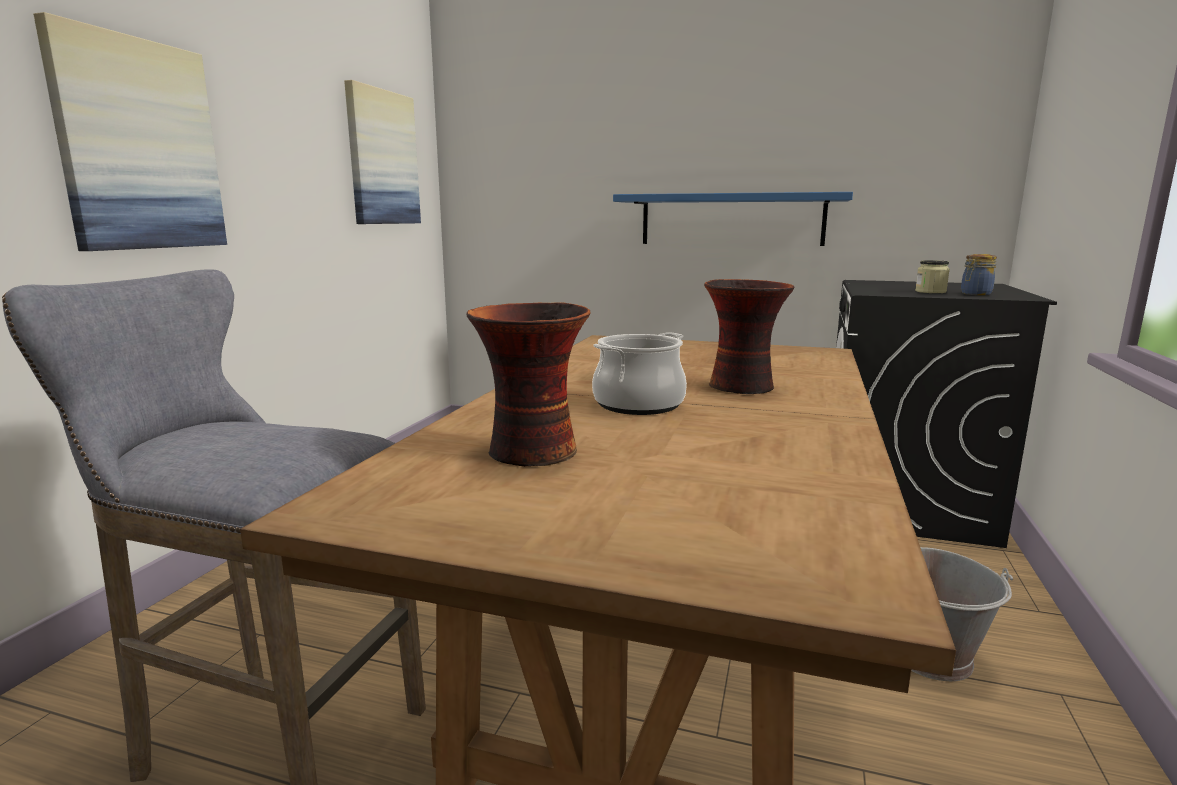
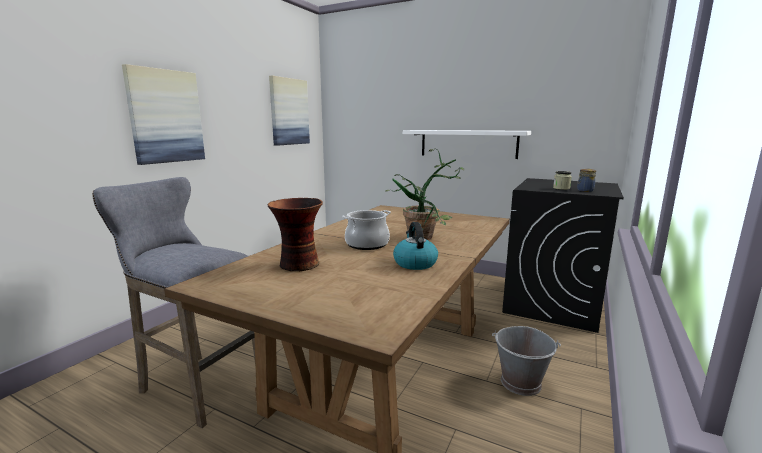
camera: 10 degrees right, 0 degrees up
(731, 220) = (468, 143): blue shelf -> white shelf
(743, 387) = (427, 238): vase -> potted plant
(772, 435) = (414, 263): none -> kettle

